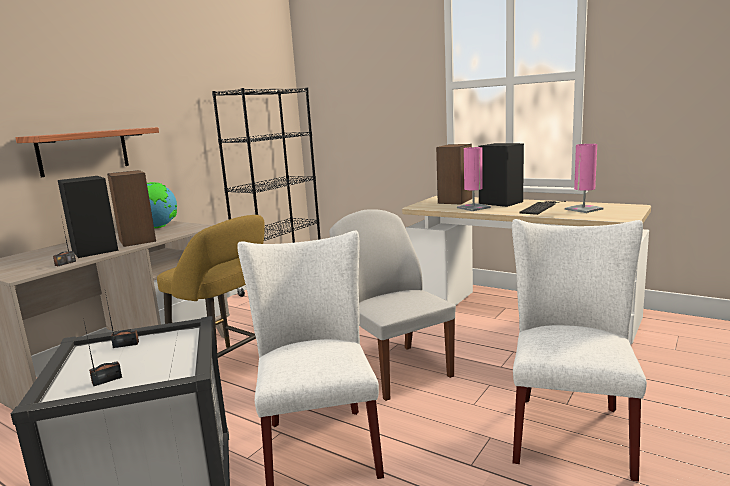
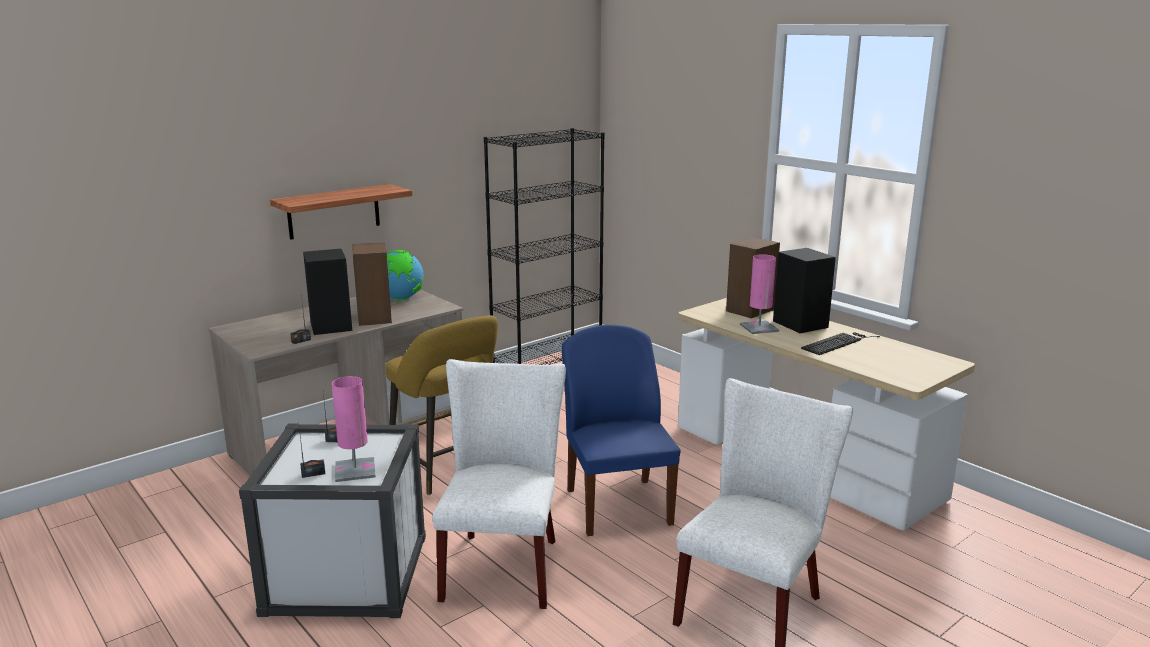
camera: 15 degrees right, 5 degrees up
(396, 370) = (618, 505): white chair -> blue chair
(583, 209) = (883, 356): pink table lamp -> pink table lamp (355, 470)

